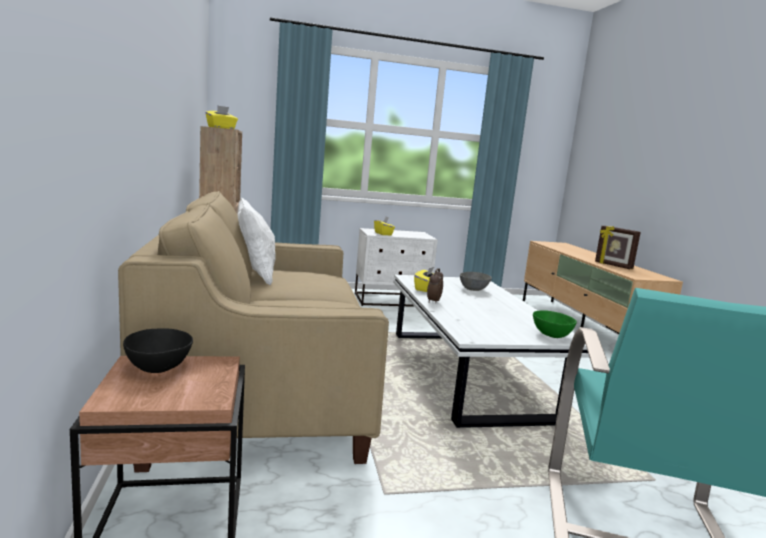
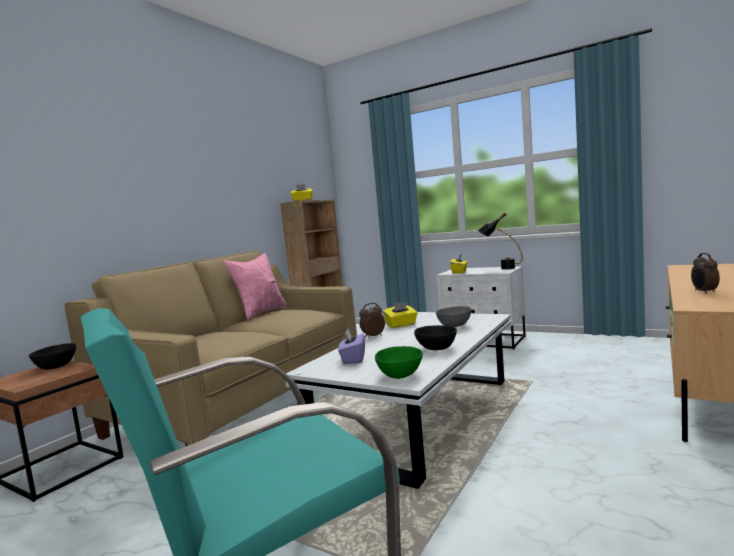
camera: 45 degrees right, 5 degrees down
(254, 276) = (261, 313): white pillow -> pink pillow
(412, 233) = (501, 268): none -> black table lamp
(478, 324) = (353, 359): none -> purple tissue box
(514, 310) = (435, 348): none -> black bowl
(613, 265) = (704, 292): picture frame -> alarm clock

